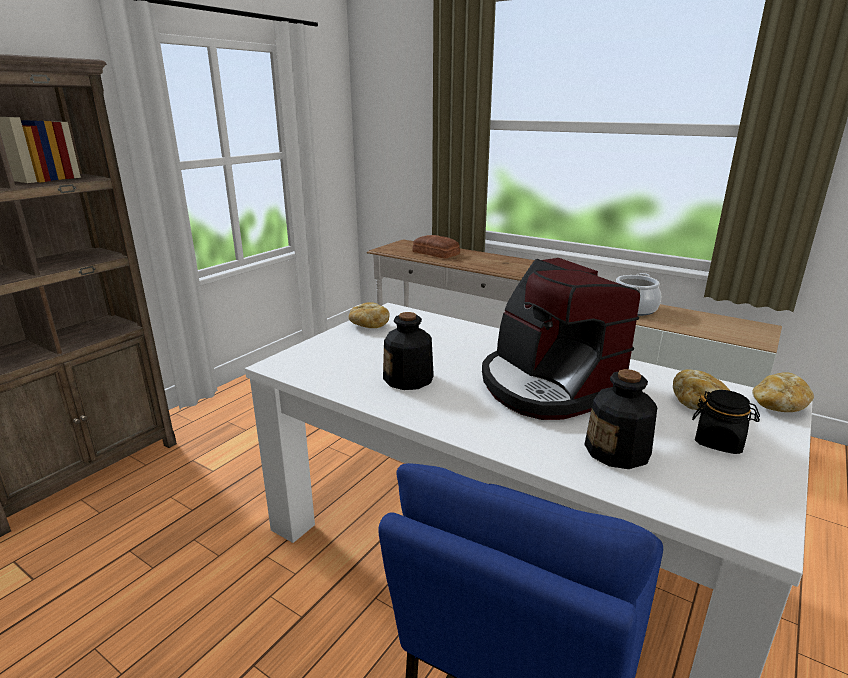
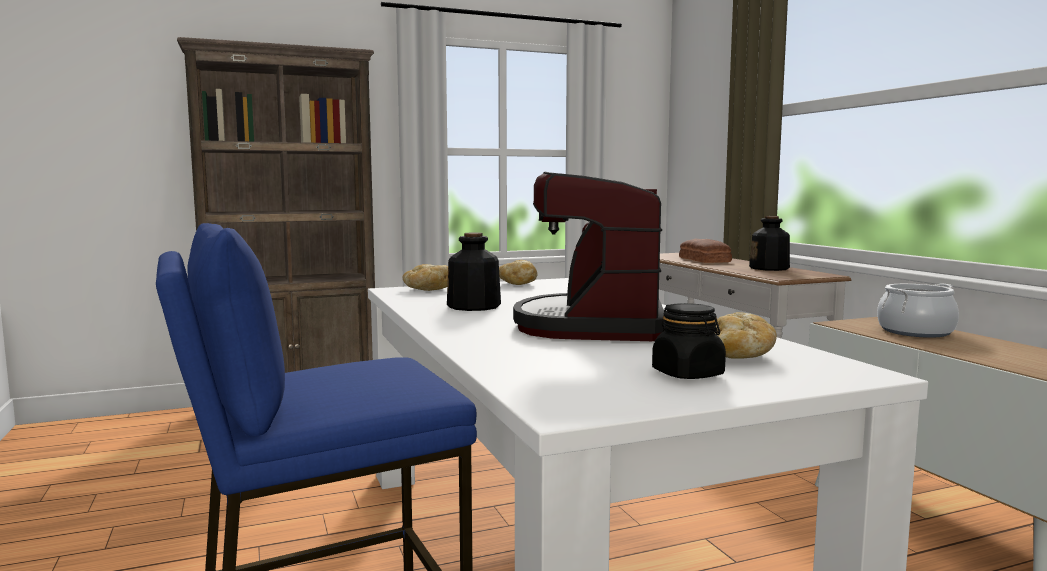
camera: 35 degrees right, 15 degrees down
(618, 451) = (555, 358): bottle -> bottle (769, 268)
(778, 406) = (854, 374): bread -> bread (427, 290)

